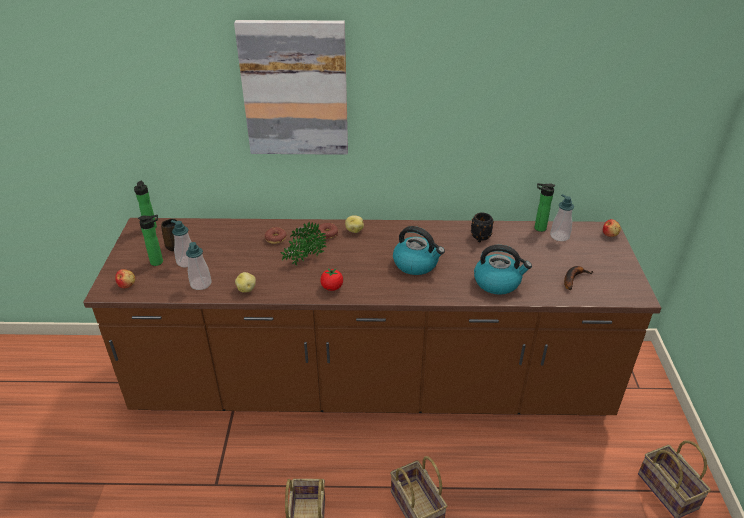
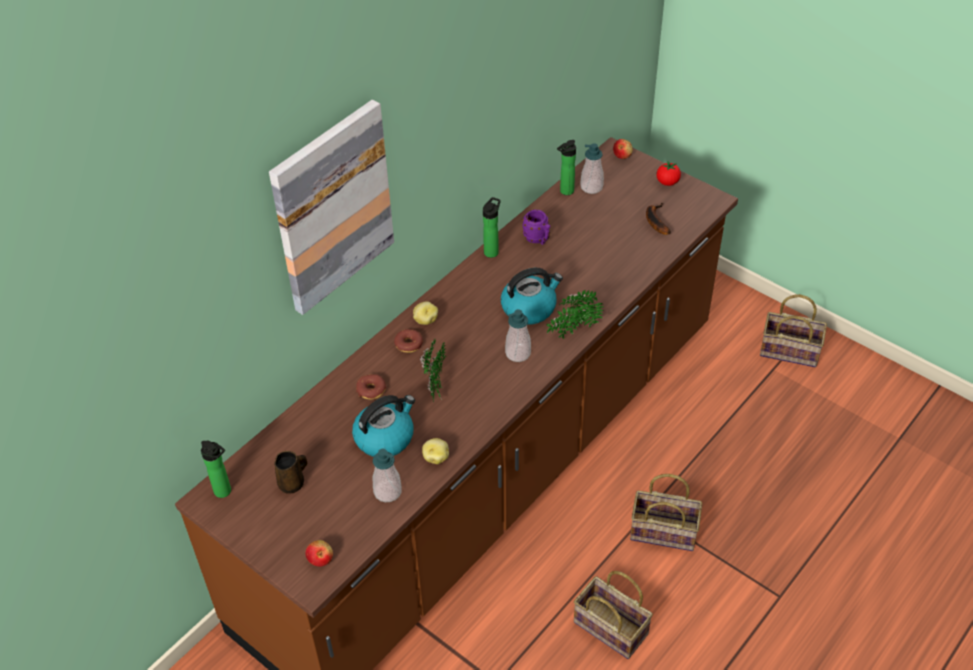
camera: 50 degrees left, 10 degrees up
(159, 262) = (305, 512): bottle -> bottle (492, 251)
(187, 262) = (333, 486): soap dispenser -> soap dispenser (518, 353)
(332, 287) = (502, 389): tomato -> tomato (667, 182)
(419, 292) = (572, 331): none -> potted plant
(480, 238) = (538, 239): black mug -> purple mug
(497, 282) = (612, 271): kettle -> kettle (385, 437)

